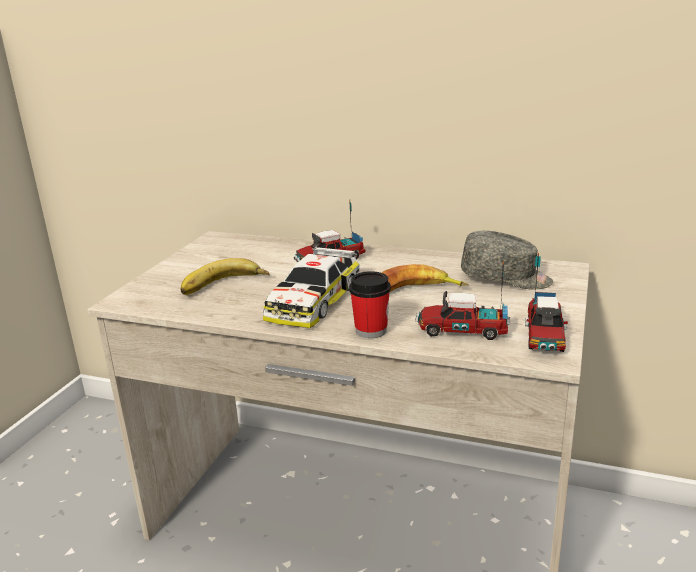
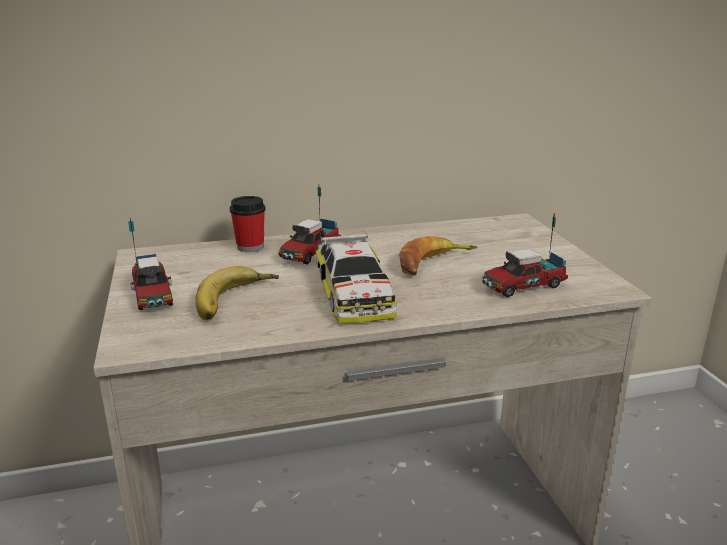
camera: 35 degrees left, 0 degrees up
(371, 330) = (451, 306): cup -> cup (250, 247)
(506, 278) = (488, 237): grey cap -> none
(544, 336) = (585, 275): toy truck -> toy truck (152, 295)

